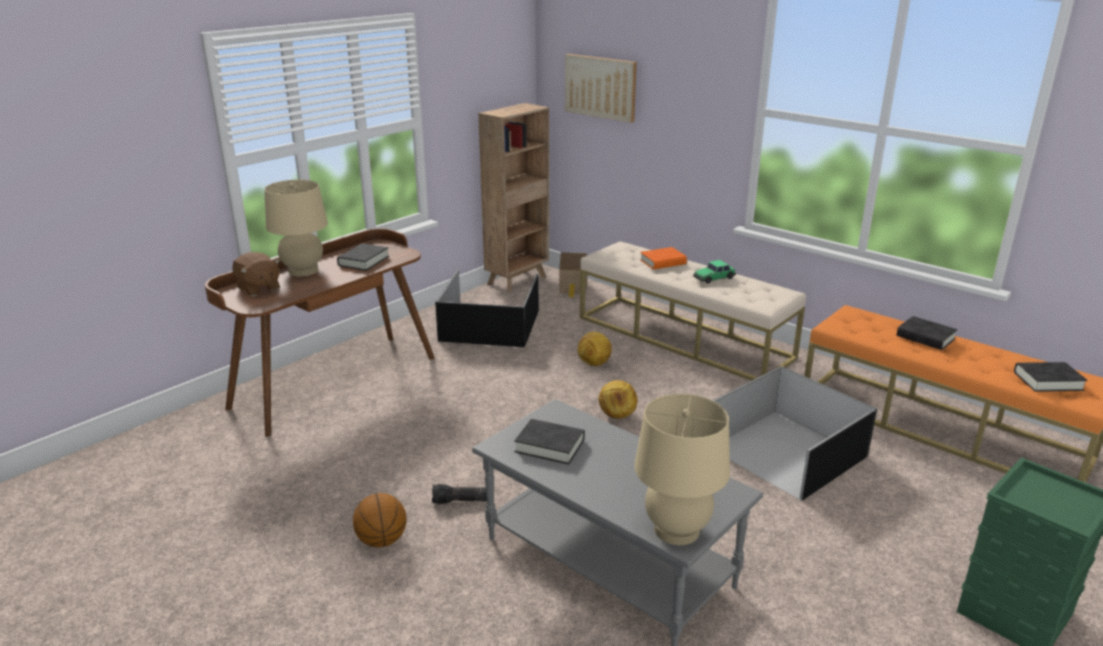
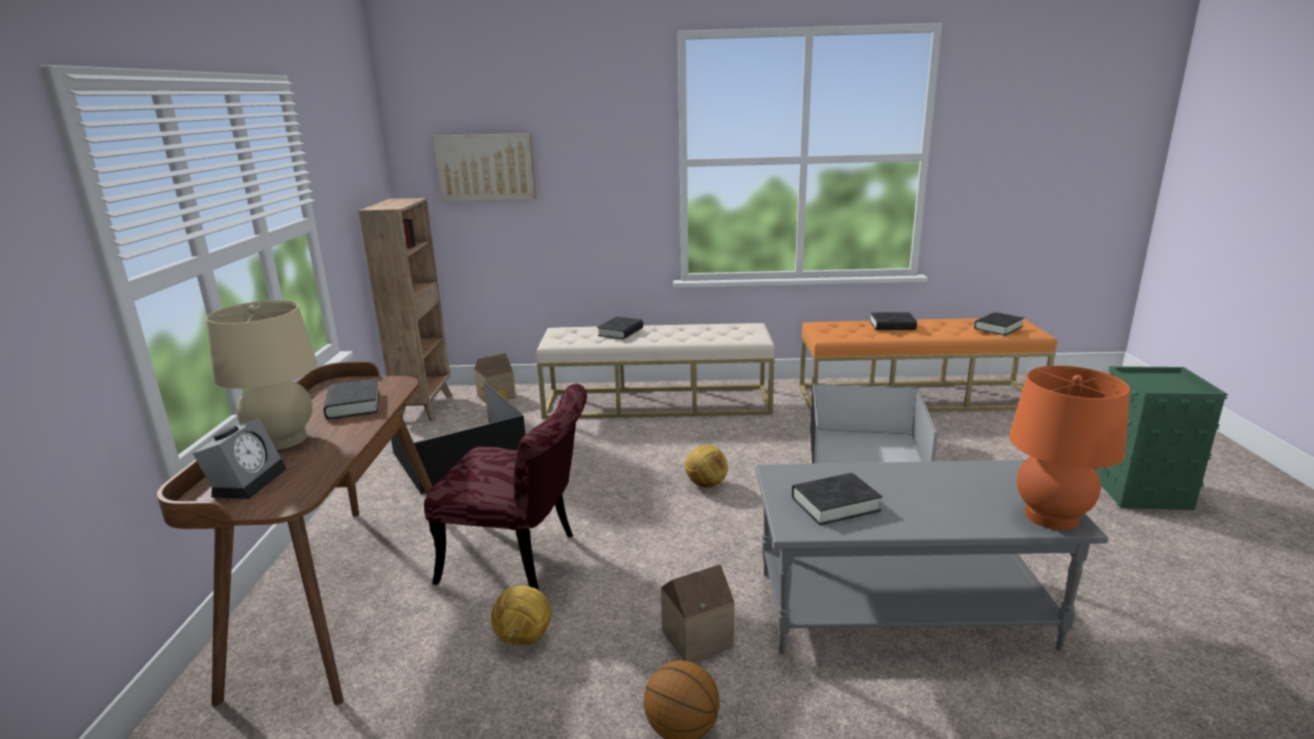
camera: 40 degrees left, 5 degrees down
(258, 288) = (248, 481): brown plush toy -> alarm clock
(435, 408) = (522, 559): none -> red chair
(459, 501) = (695, 636): flashlight -> toy house
(594, 364) = (618, 451): football -> football (524, 639)
(662, 262) = (620, 332): orange book -> black book
(676, 530) = (1051, 516): beige table lamp -> orange table lamp
(714, 278) = (684, 331): toy car -> none

